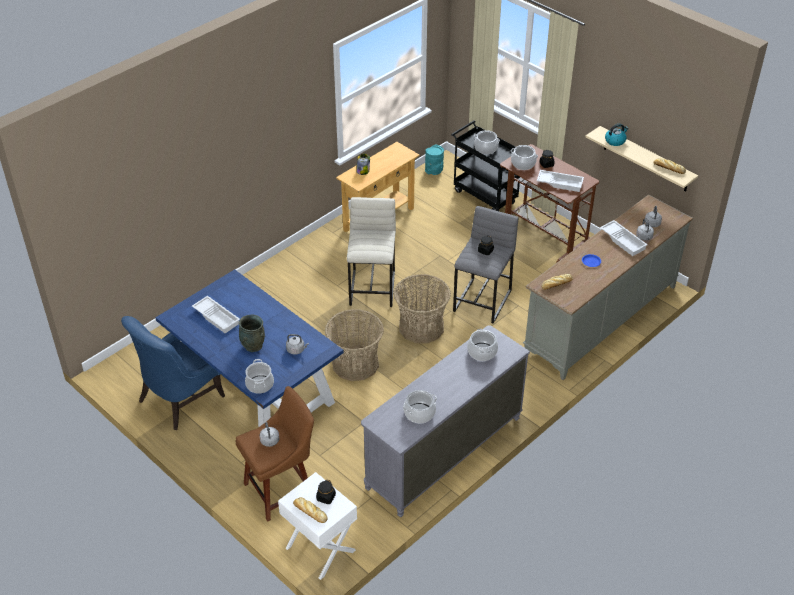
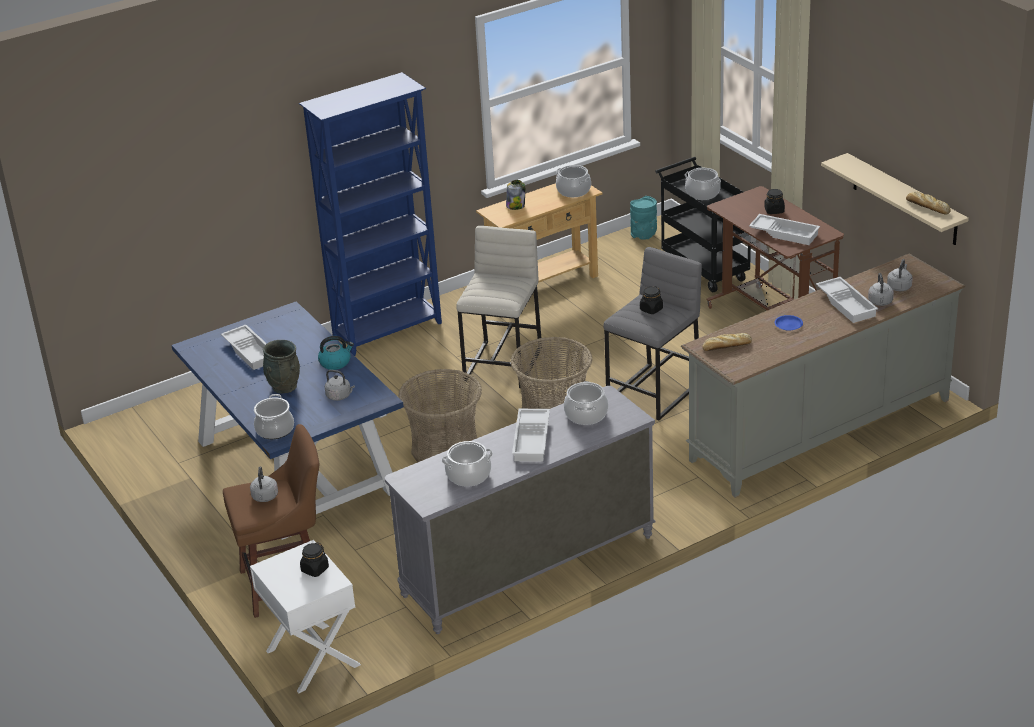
camera: 15 degrees right, 10 degrees down
(180, 399) = (194, 466): blue chair -> none
(282, 268) = (389, 331): none -> blue bookcase
(309, 511) = (286, 583): bread -> none
(453, 377) = (532, 439): none -> white tray
(523, 164) = (740, 208): cooking pot -> cooking pot (573, 191)
(615, 141) = (862, 171): kettle -> kettle (335, 362)

